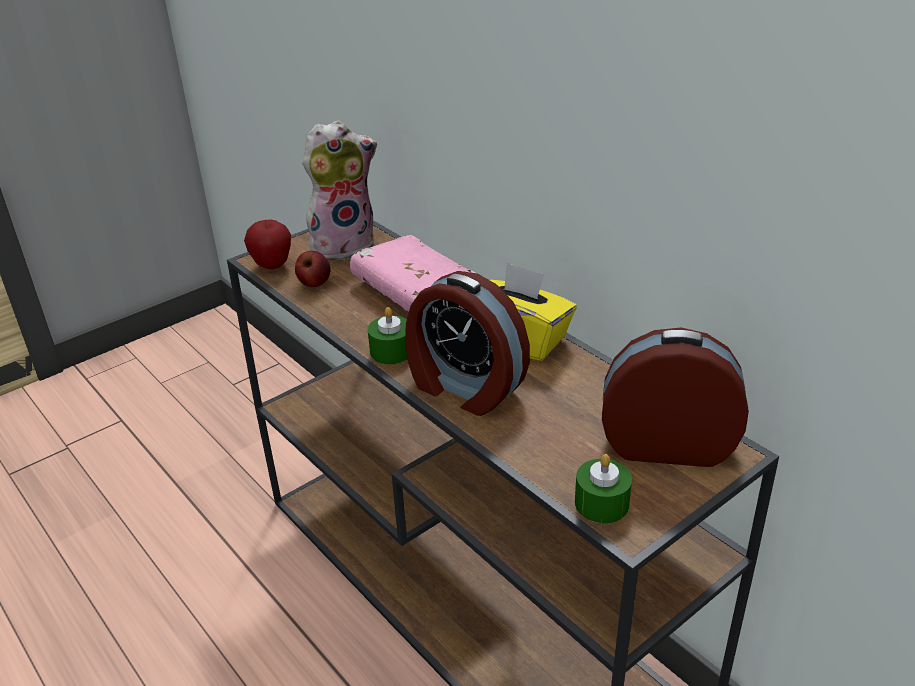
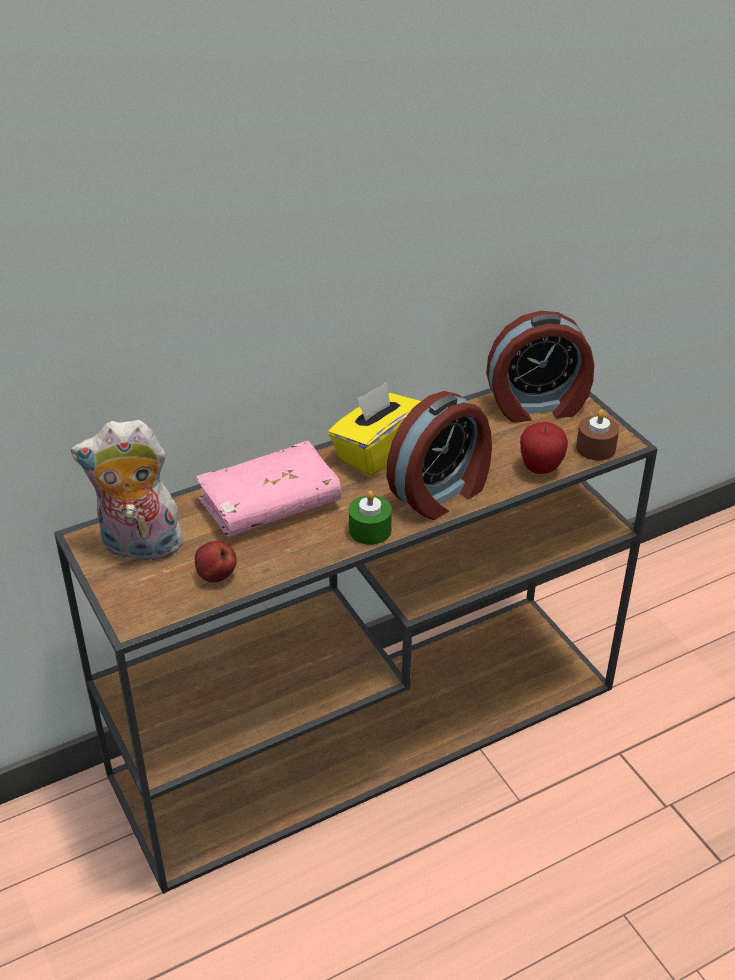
camera: 80 degrees left, 5 degrees up
(272, 266) = (157, 608): apple -> apple (540, 469)
(344, 245) = (139, 548): plush toy -> plush toy turned 75 degrees counterclockwise
(601, 503) = (595, 448): green candle -> brown candle
(667, 443) = (537, 406): alarm clock -> alarm clock turned 120 degrees counterclockwise

